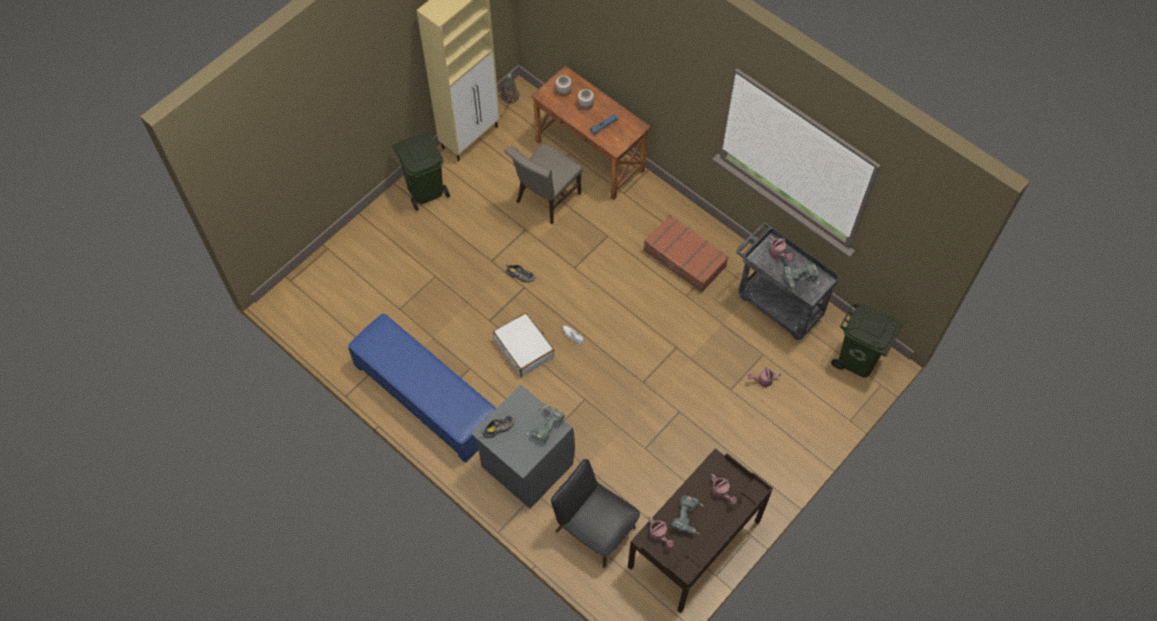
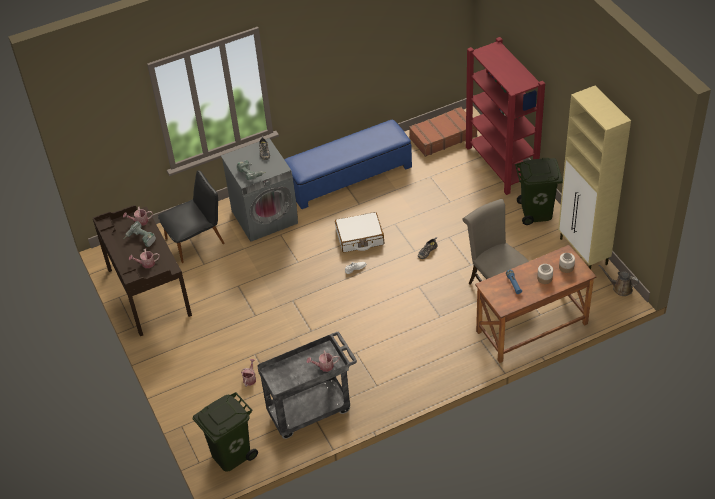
camera: 115 degrees right, 15 degrees down
(357, 243) = (501, 164): none -> red bookcase
(684, 259) = (392, 362): brown suitcase -> brown suitcase (442, 137)
(800, 280) = (290, 372): power drill -> none

